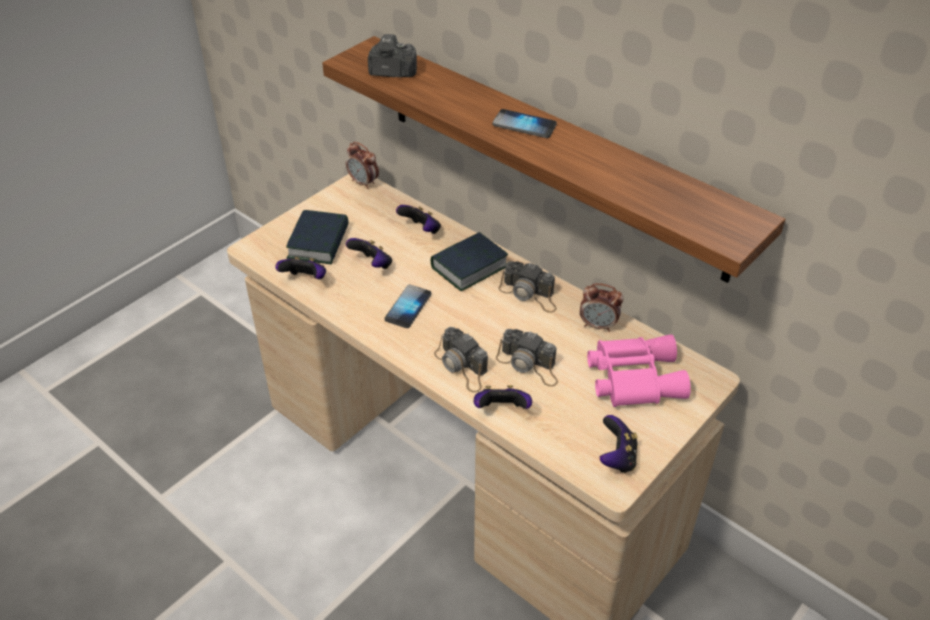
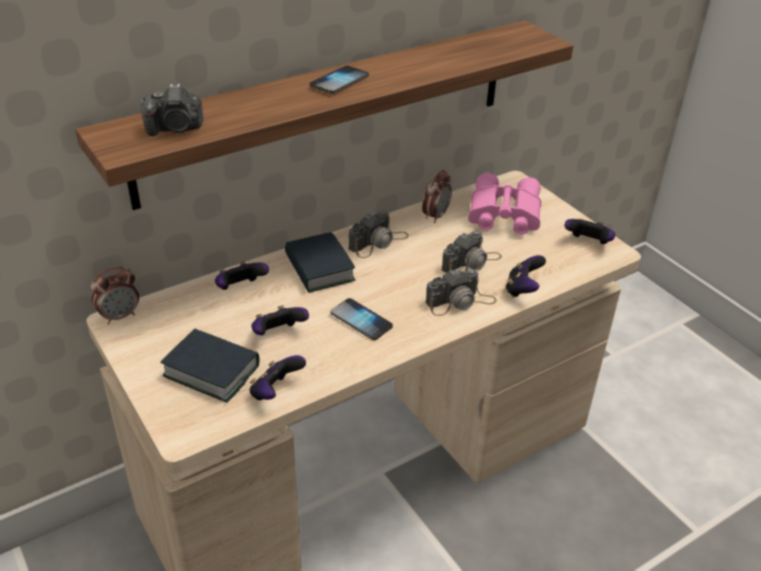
camera: 75 degrees left, 5 degrees down
(392, 72) = (176, 129): camera -> camera turned 120 degrees counterclockwise

